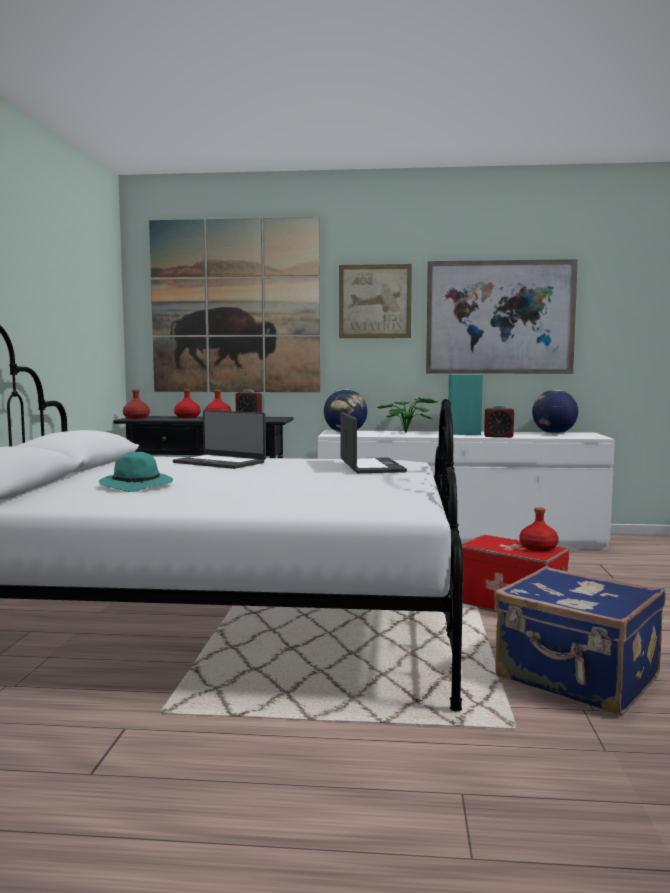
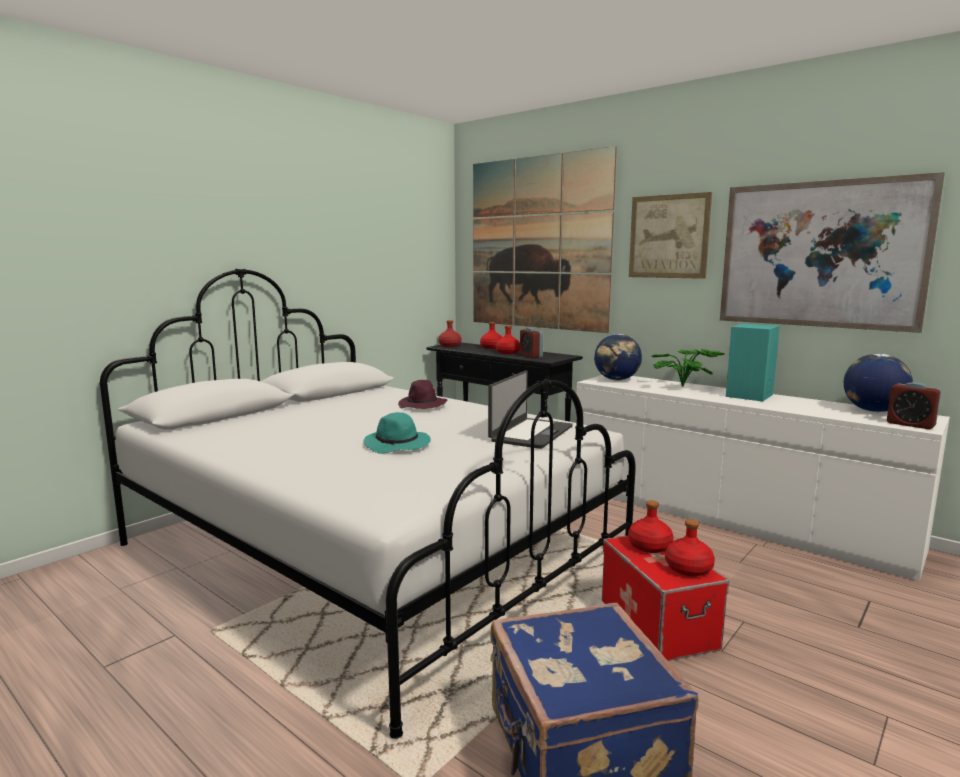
camera: 35 degrees right, 5 degrees up
(138, 486) = (292, 427): turquoise hat -> turquoise hat (398, 445)
(220, 462) = (423, 406): laptop -> purple hat
(494, 543) = (650, 546): none -> red bottle
(498, 436) = (777, 407): alarm clock -> alarm clock (910, 424)

